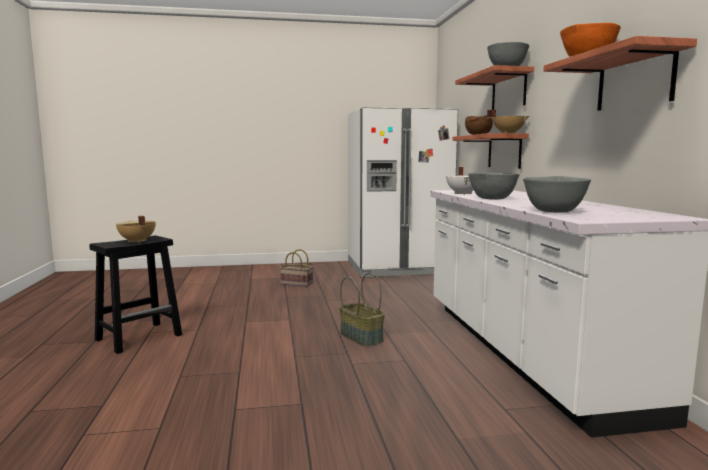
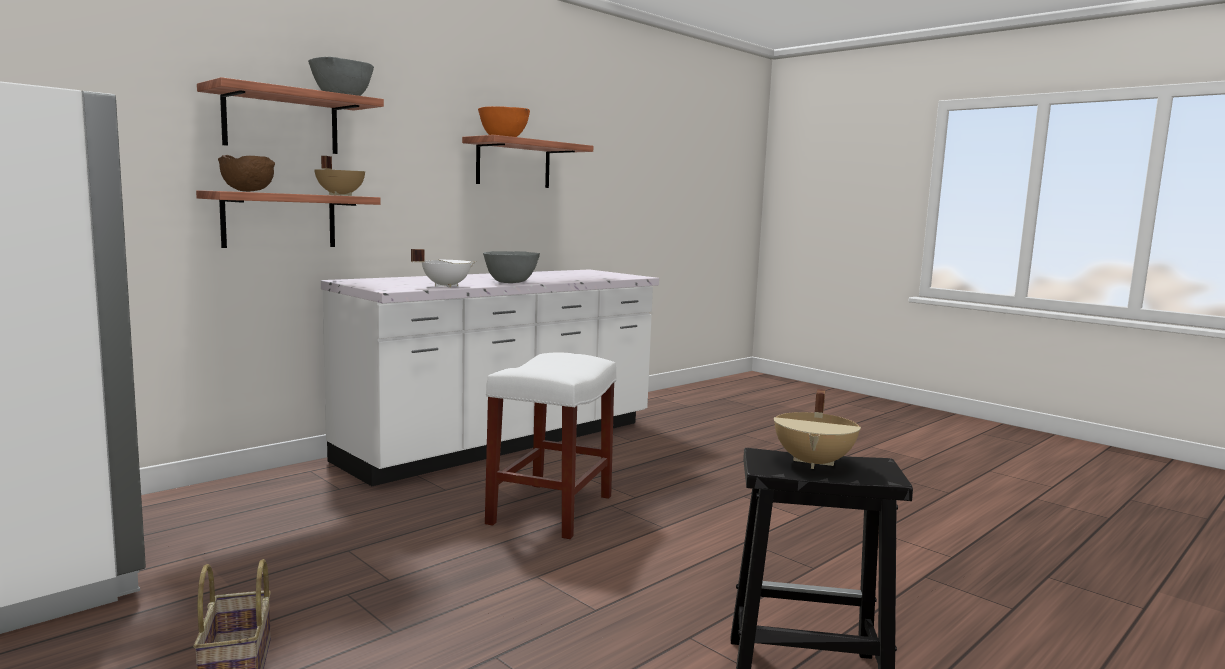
camera: 125 degrees left, 0 degrees up
(362, 337) = (551, 509): basket -> white stool
(554, 211) = (600, 277): grey bowl -> none

